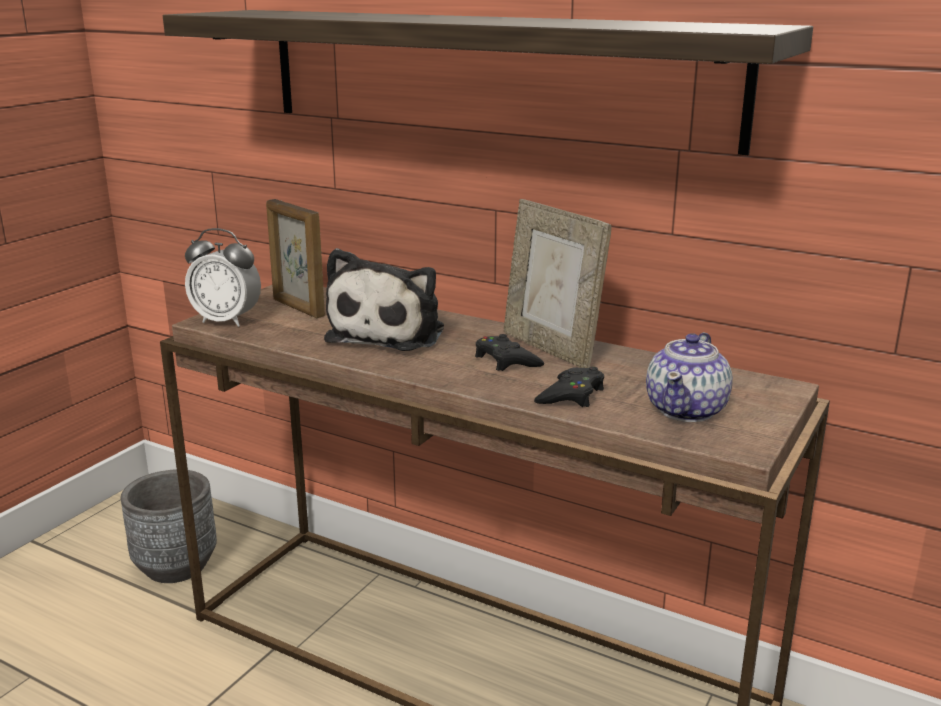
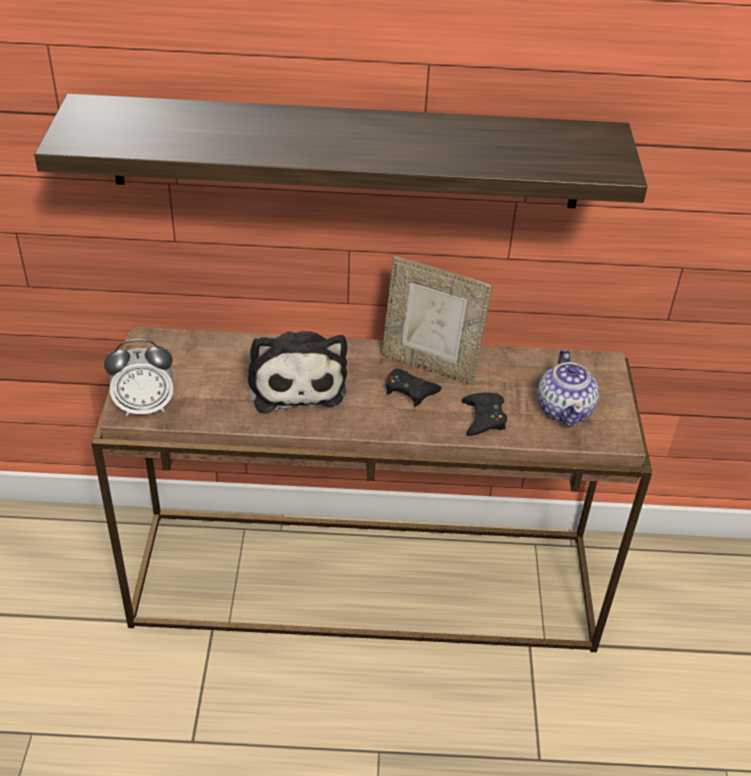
camera: 30 degrees left, 20 degrees up
(176, 566) = (65, 585): grey planter -> none
(298, 308) = (188, 369): picture frame -> none

